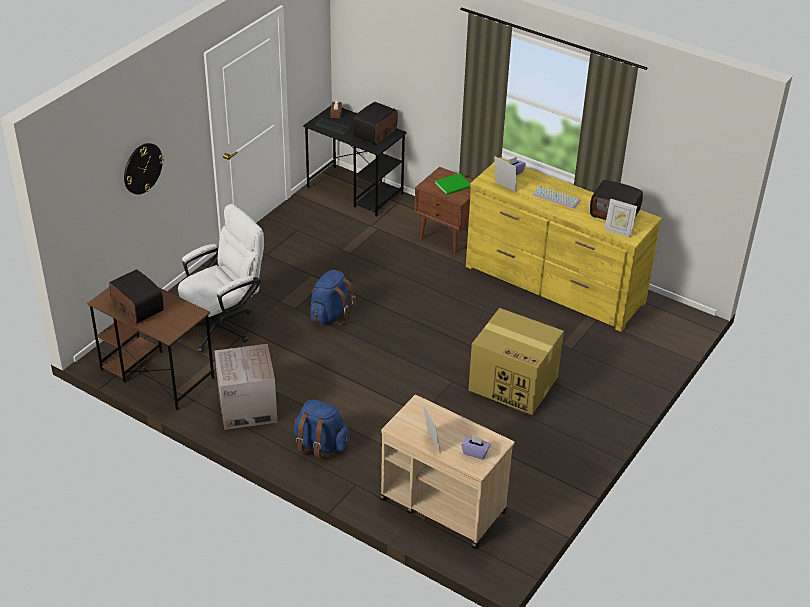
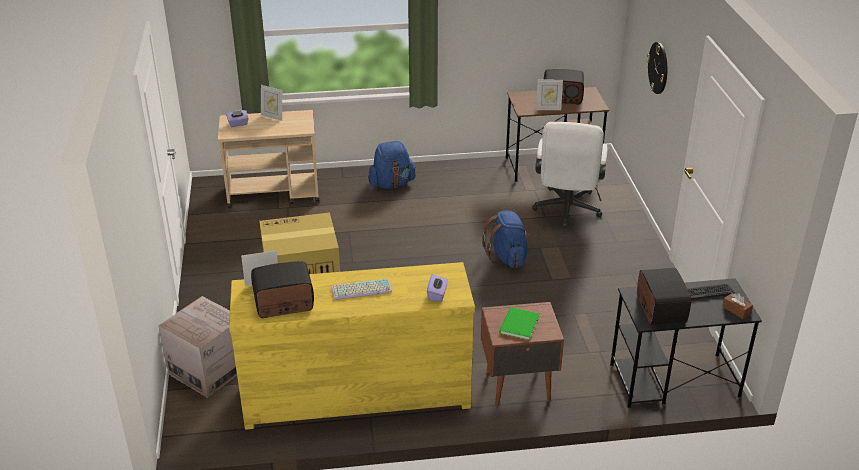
camera: 140 degrees right, 5 degrees down
(247, 407) = (467, 178): cardboard box -> cardboard box (209, 370)
(504, 188) = (424, 273): picture frame -> picture frame (548, 109)

